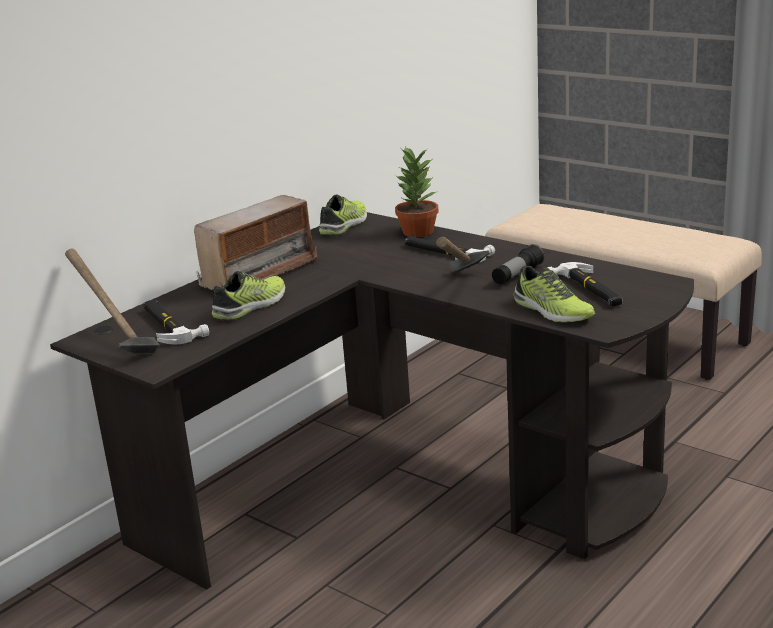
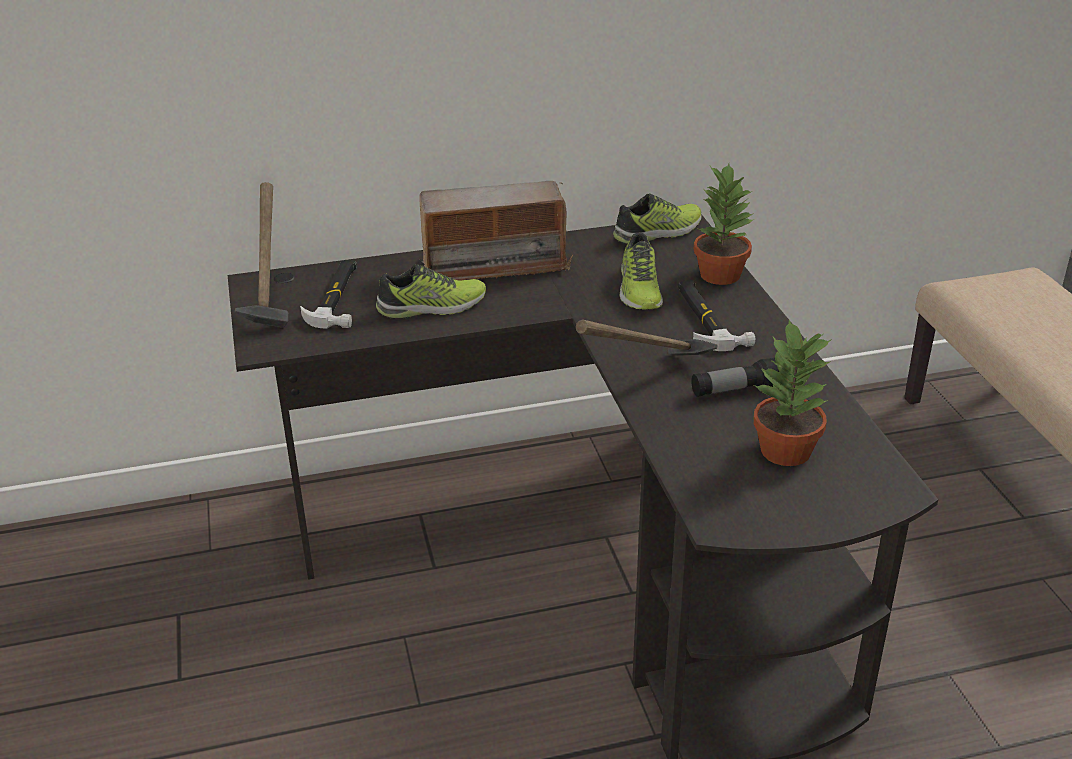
camera: 35 degrees right, 10 degrees up
(551, 311) = (700, 463): shoe -> shoe (638, 289)
(588, 289) = (785, 452): hammer -> potted plant

